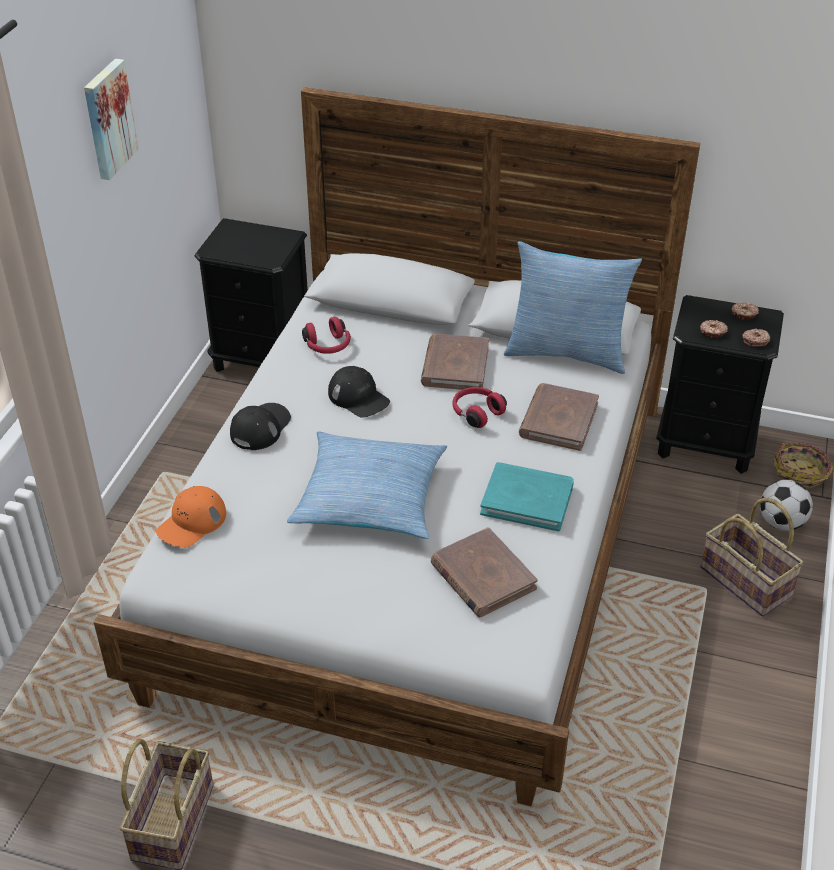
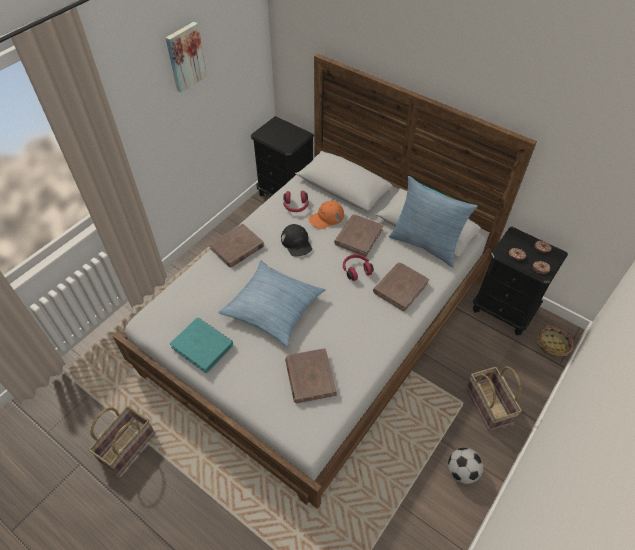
camera: 20 degrees right, 10 degrees up
(192, 522) = (175, 296): orange cap -> orange cap (326, 217)
(260, 428) = (237, 247): black cap -> brown book
(527, 499) = (358, 335): turquoise book -> turquoise book (202, 346)
(781, 523) = (527, 374): football -> football (462, 471)

